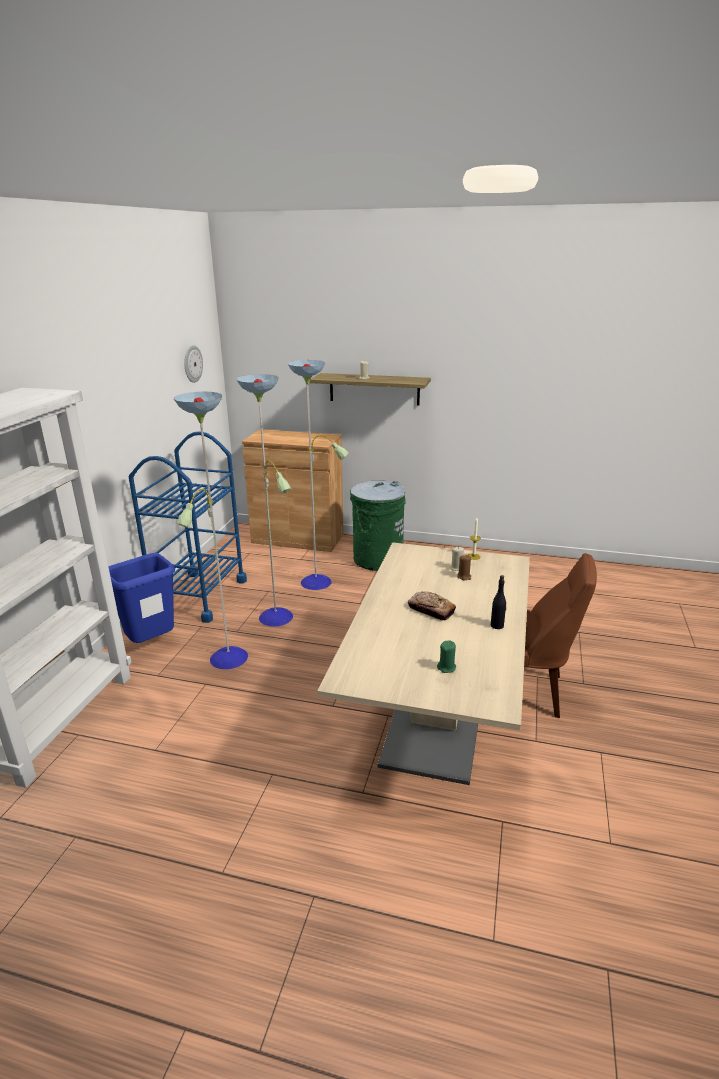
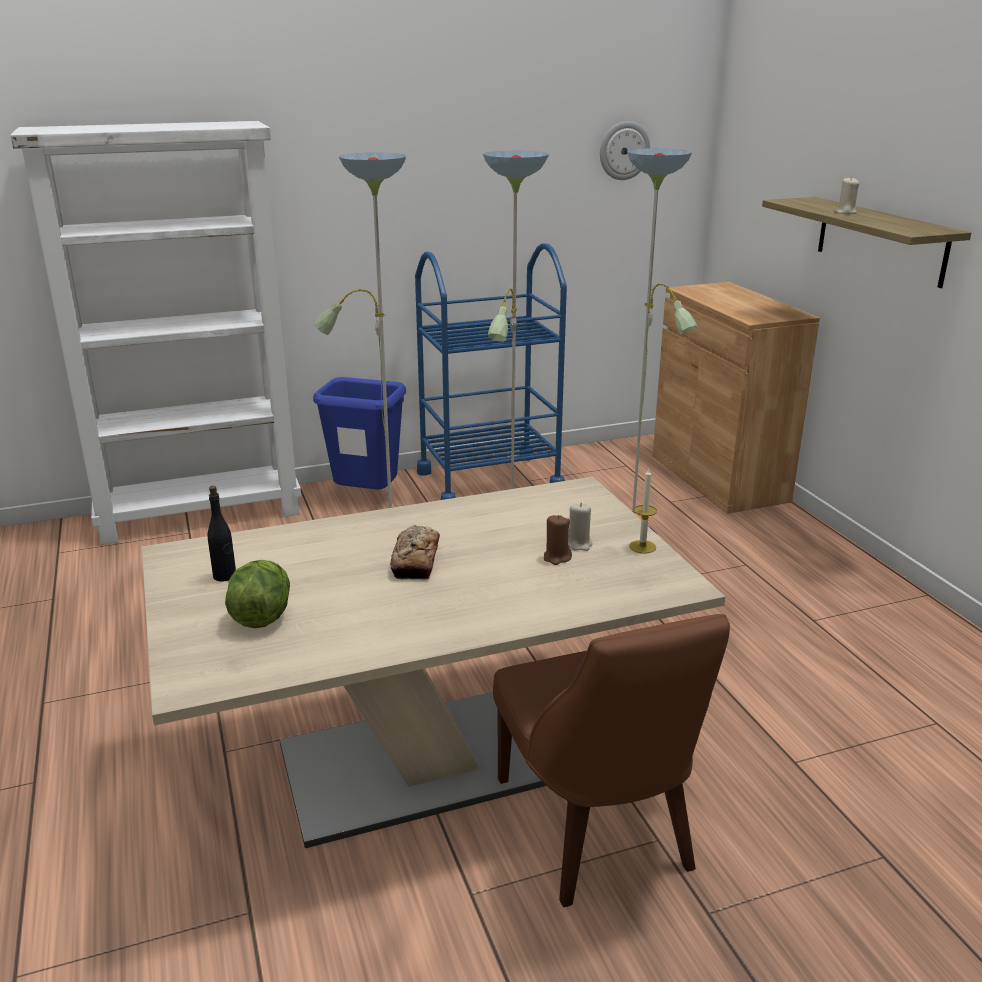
camera: 55 degrees right, 0 degrees up
(377, 559) = (770, 555): green trash can -> none
(446, 667) = (262, 615): green candle -> lettuce
(497, 625) = (427, 625): black bottle -> black bottle (225, 576)

